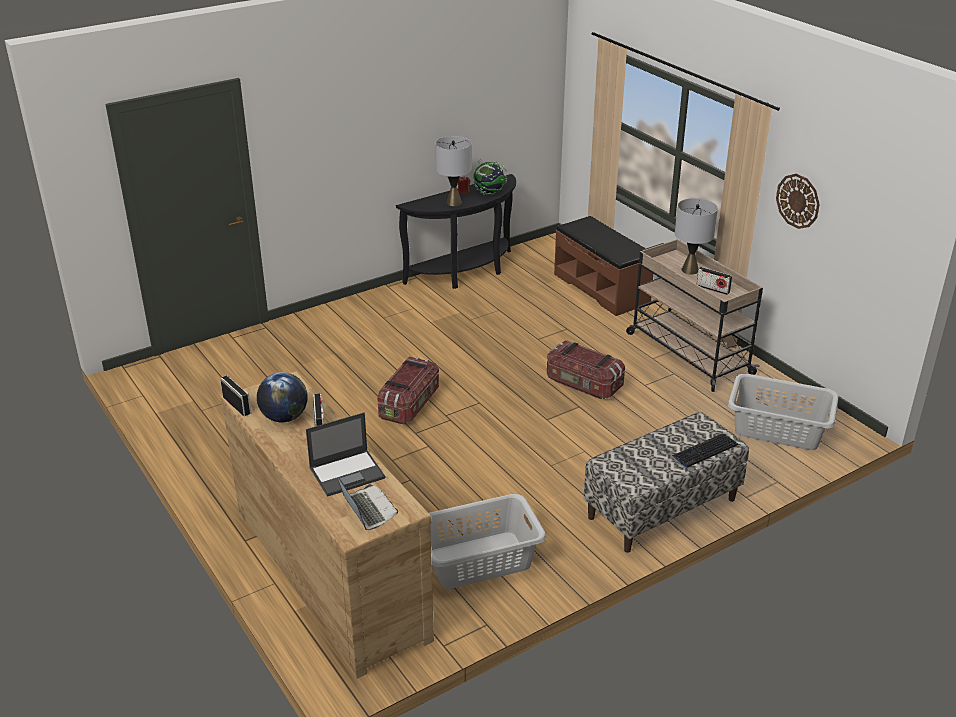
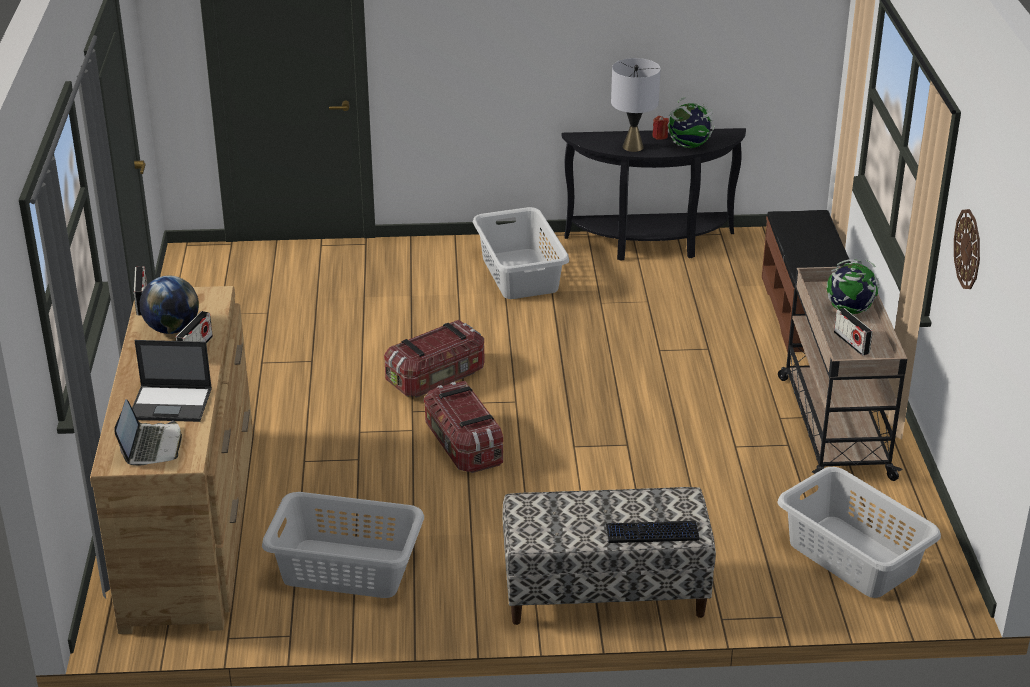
camera: 30 degrees right, 0 degrees up
(397, 316) = (520, 273): none -> grey laundry basket
(583, 384) = (659, 421): storage box -> storage box (463, 446)
(690, 270) = (849, 311): grey table lamp -> globe

